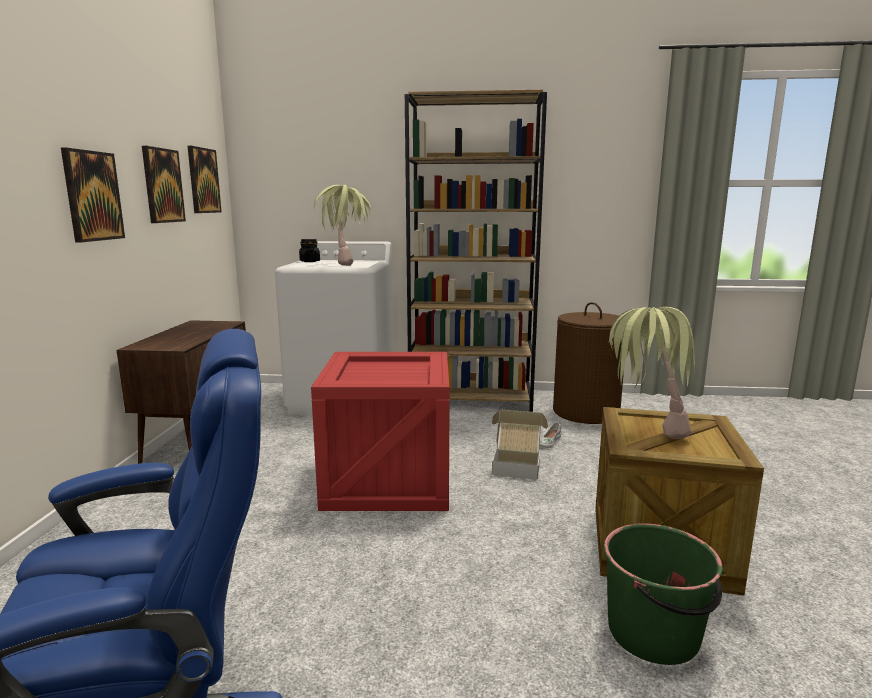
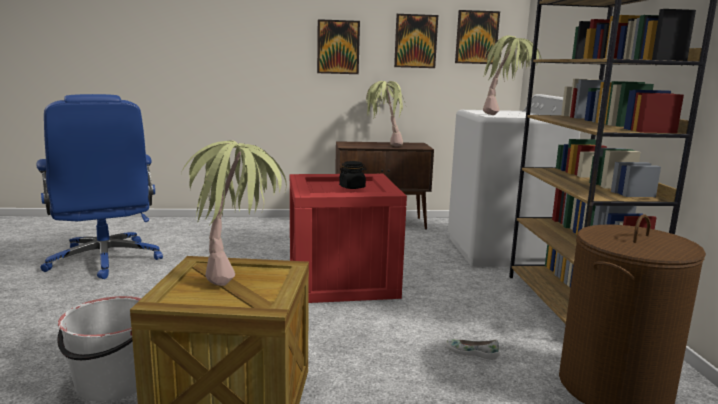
camera: 80 degrees right, 0 degrees up
(186, 333) = (383, 145): none -> potted plant
(309, 261) = (509, 111): black jar -> black jar (352, 187)
(517, 465) = (395, 332): cardboard box -> none
(654, 633) = (113, 382): green bucket -> white bucket

